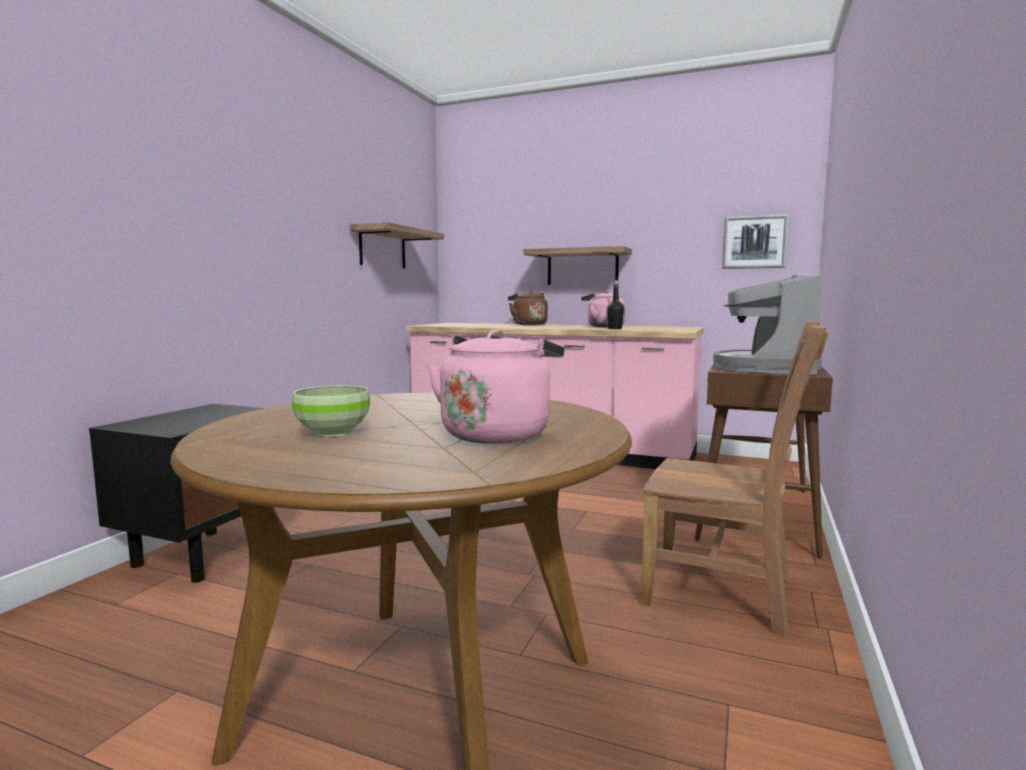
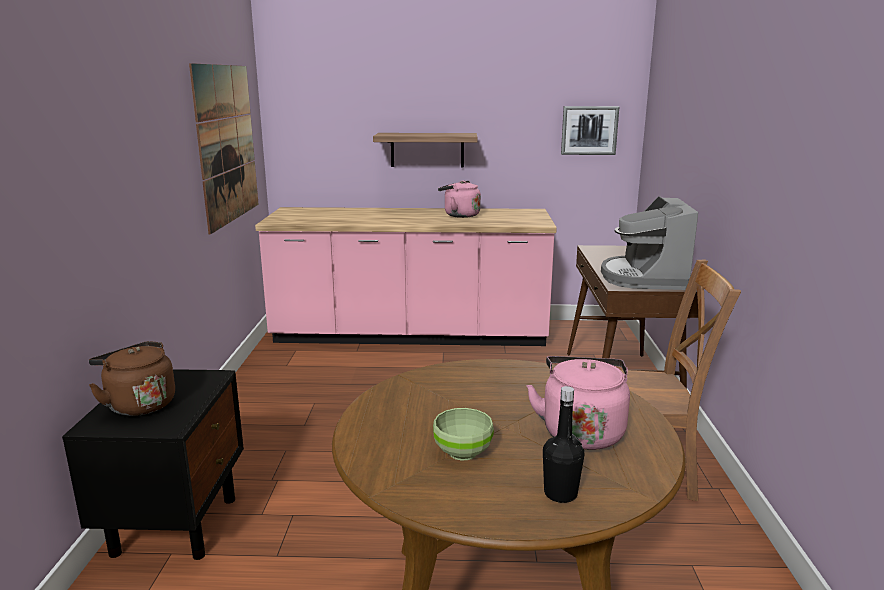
camera: 20 degrees left, 10 degrees up
(382, 248) = (226, 144): shelf -> picture
(528, 324) = (378, 211): brown kettle -> brown kettle (139, 404)
(615, 328) = (478, 222): black bottle -> black bottle (560, 493)

